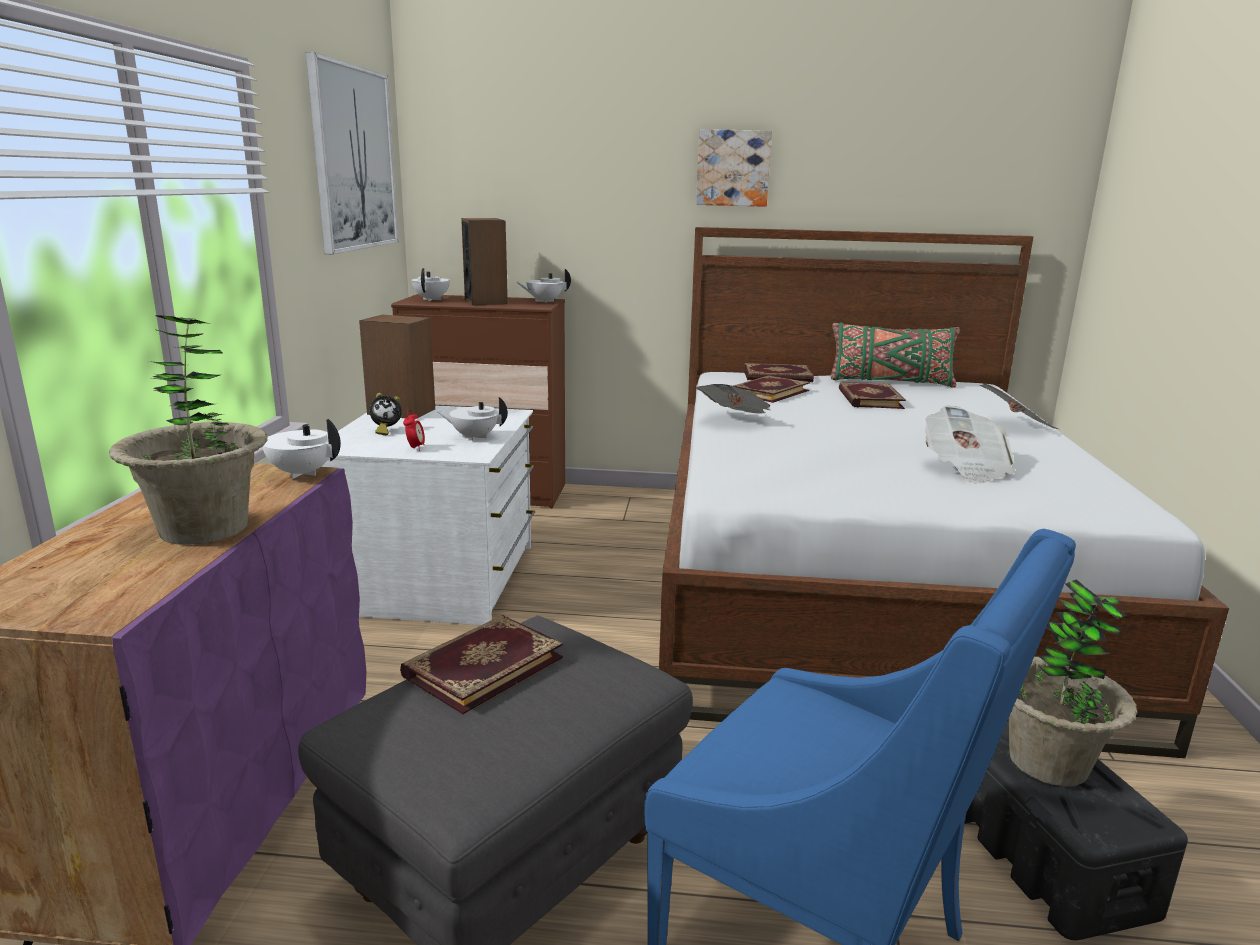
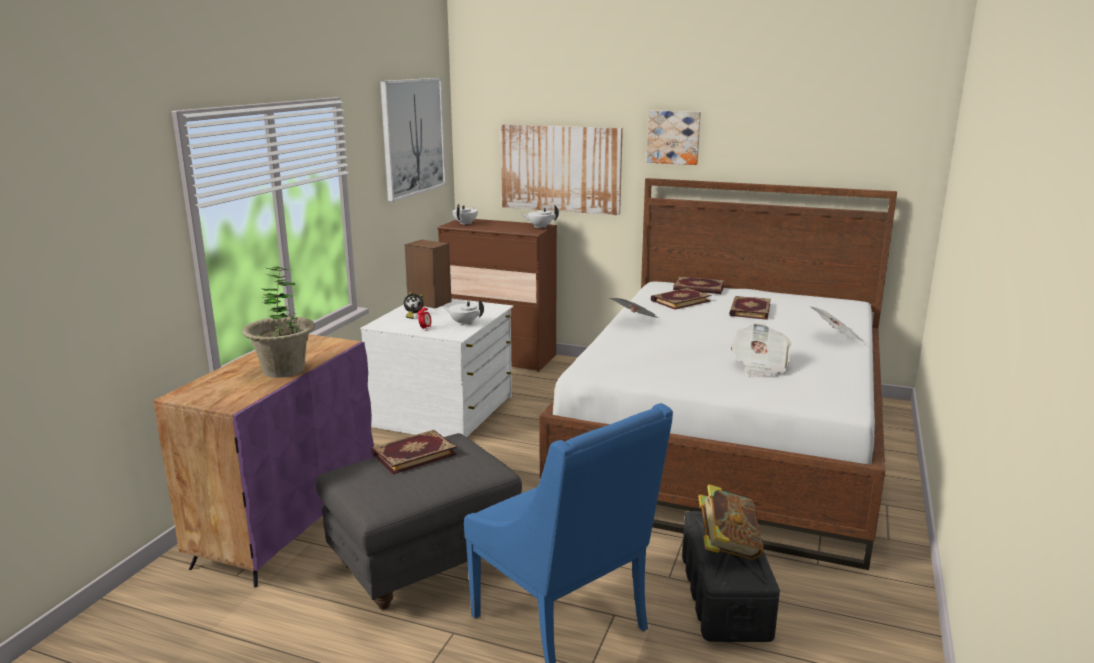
camera: 15 degrees right, 0 degrees up
(301, 473) = (341, 343): white teapot -> none
(486, 301) = (500, 226): speaker -> none
(569, 217) = (560, 169): none -> picture
(890, 382) = (782, 296): green pillow -> none
(1048, 762) = (727, 546): potted plant -> book

